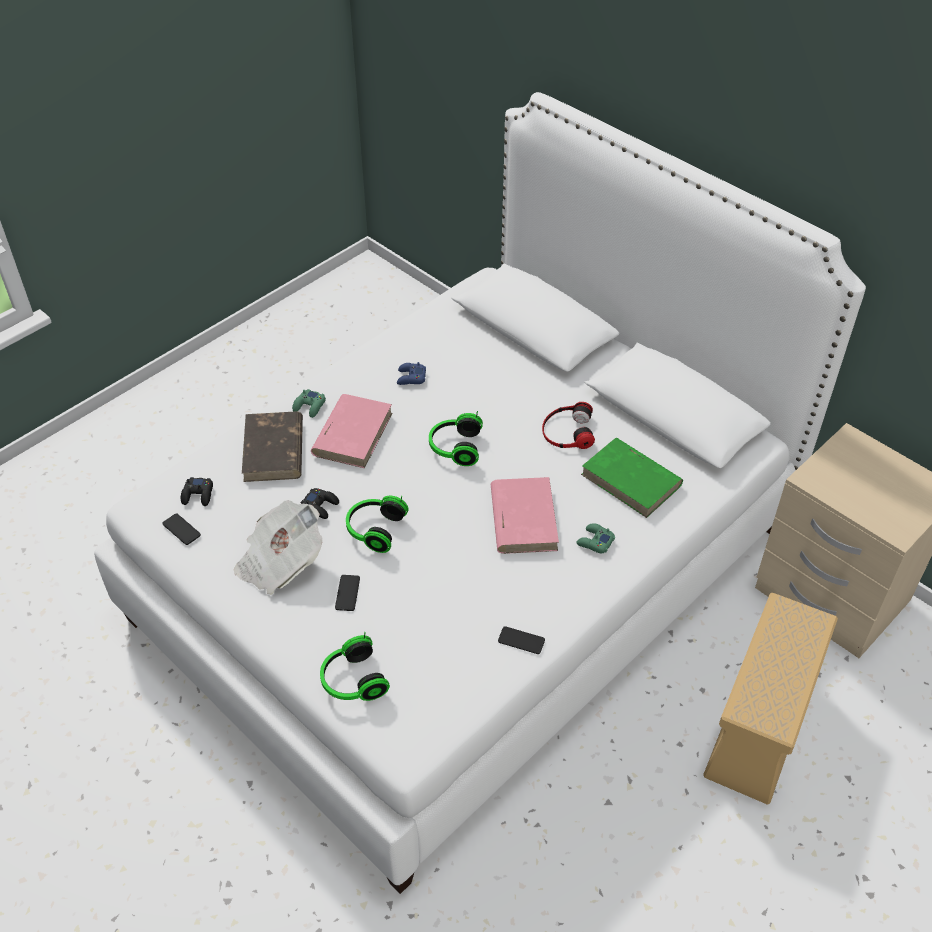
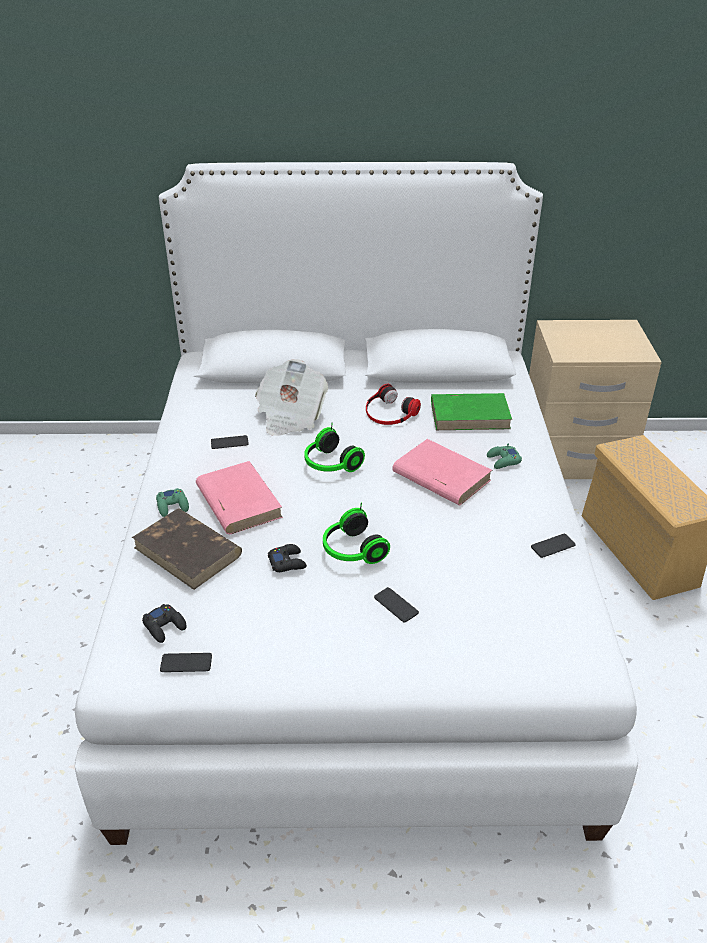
camera: 45 degrees left, 10 degrees down
(280, 562) = (311, 623): newspaper -> newspaper (290, 416)
(352, 681) = (491, 659): headphones -> none
(411, 377) = (229, 442): blue game controller -> phone

